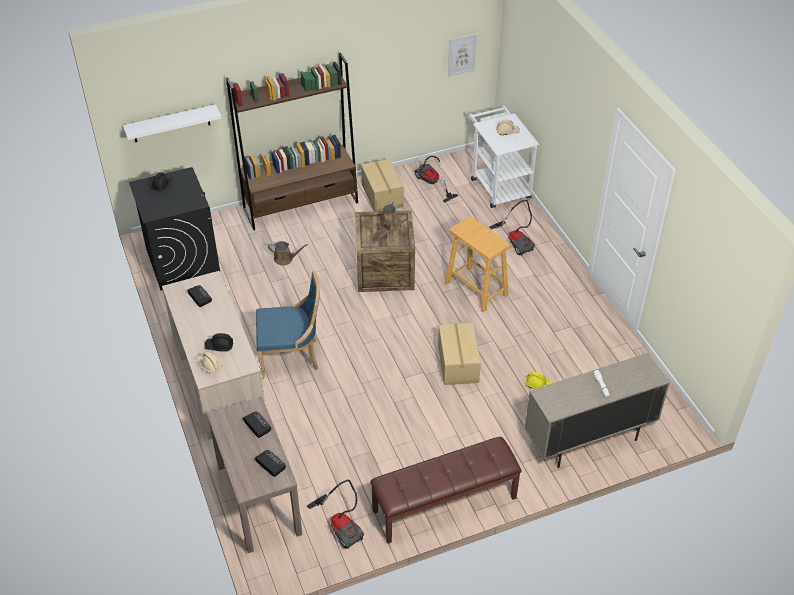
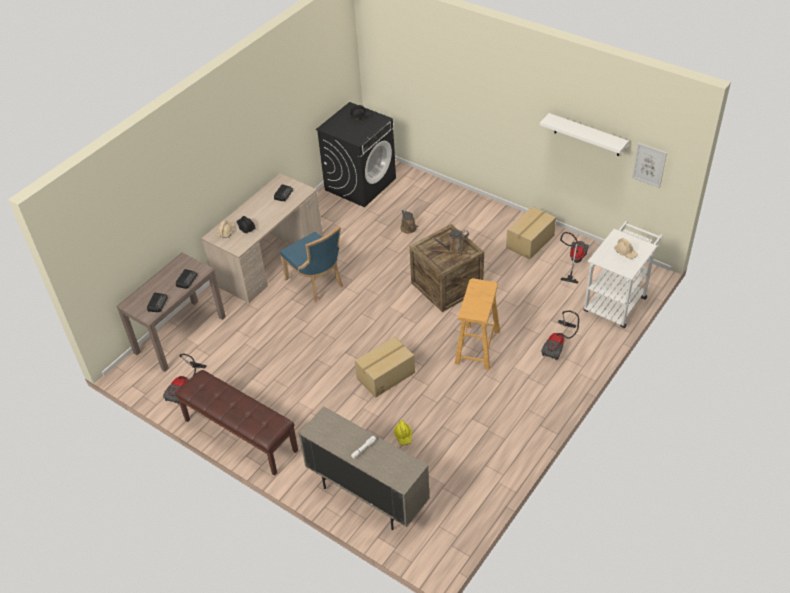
camera: 60 degrees right, 0 degrees up
(171, 124) = (399, 78): white shelf -> white shelf (587, 135)
(301, 205) = (473, 207): brown bookcase -> none

